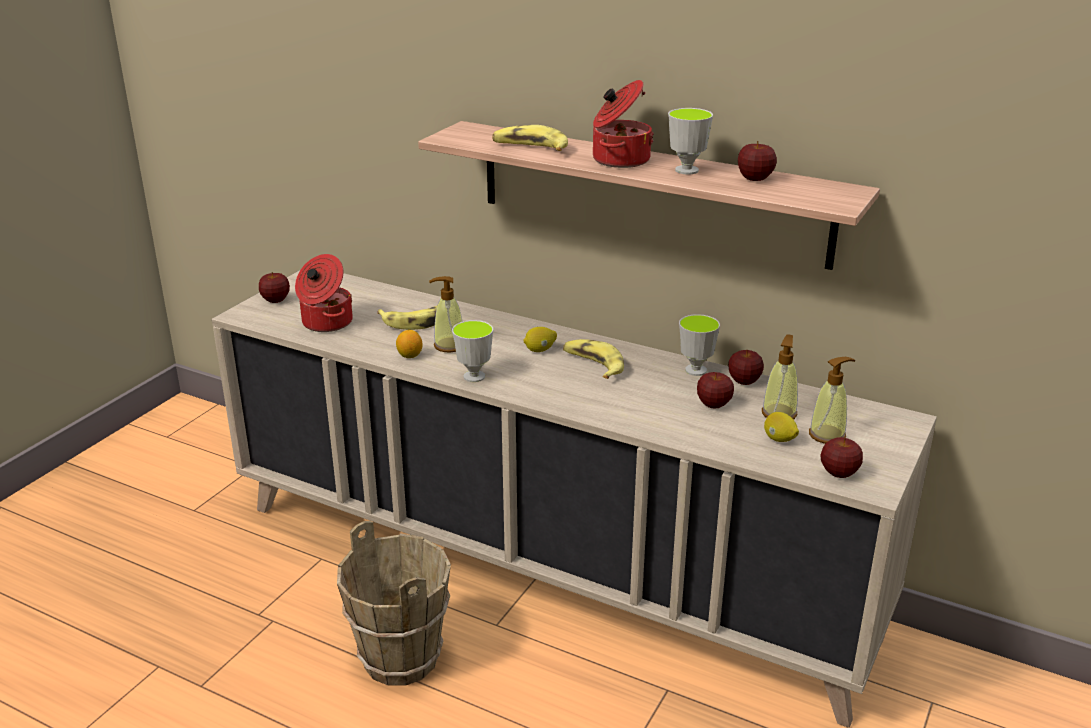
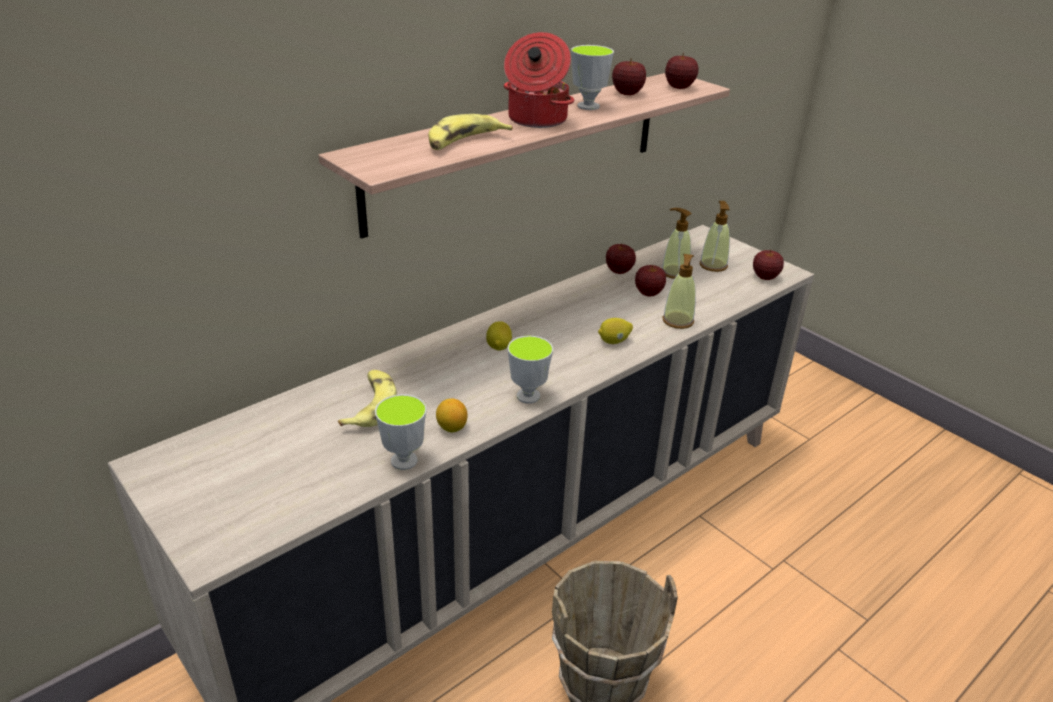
camera: 70 degrees left, 5 degrees up
(275, 300) = (197, 512): apple -> apple (679, 87)
(326, 322) = (311, 477): cooking pot -> none
(449, 345) = (448, 397): soap dispenser -> soap dispenser (678, 321)
(593, 365) = (548, 327): banana -> none
(695, 370) = (588, 284): cup -> cup (404, 461)
(779, 440) = (712, 284): lemon -> lemon (614, 341)

